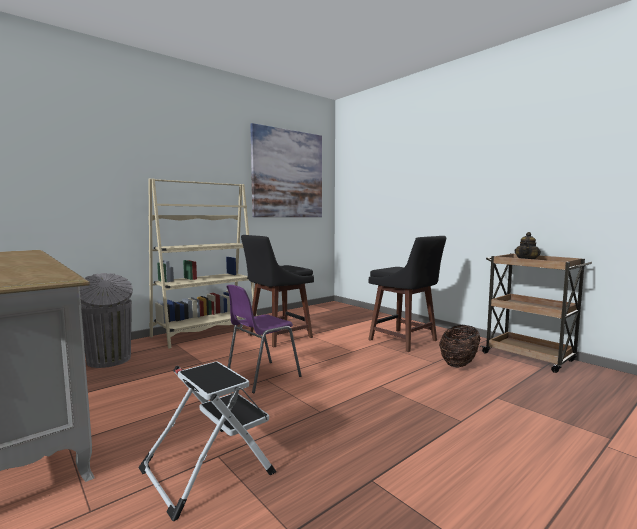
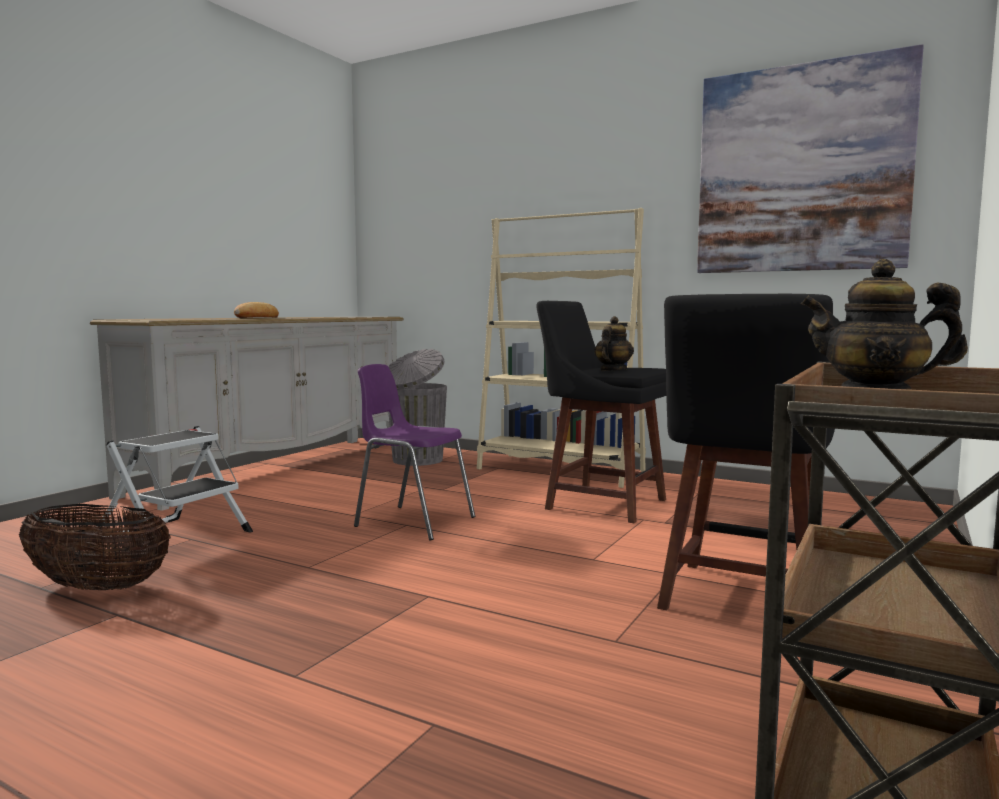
camera: 70 degrees right, 0 degrees up
(31, 264) = (257, 317): none -> bread
(290, 269) = (612, 370): none -> teapot
(459, 363) = (642, 673): basket -> basket (98, 587)

